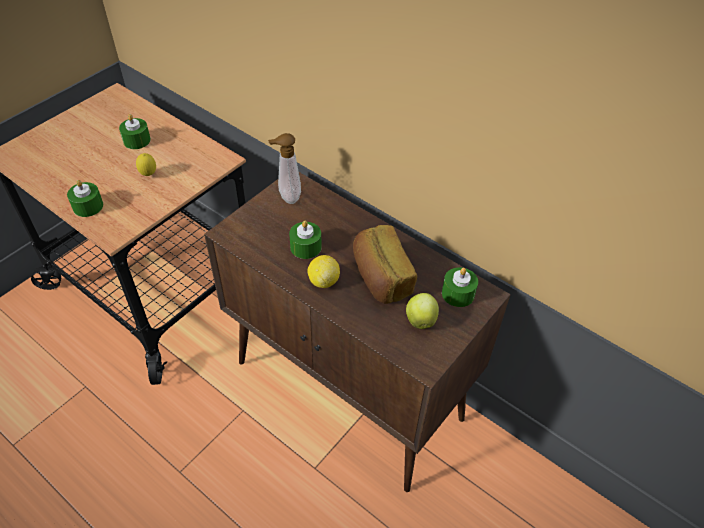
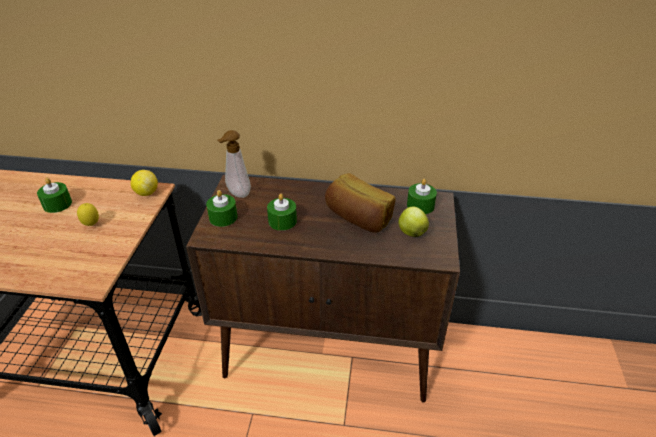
camera: 30 degrees left, 10 degrees down
(88, 206) = (46, 271): green candle -> green candle (223, 217)
(323, 281) = (317, 237): lemon -> lemon (146, 192)

